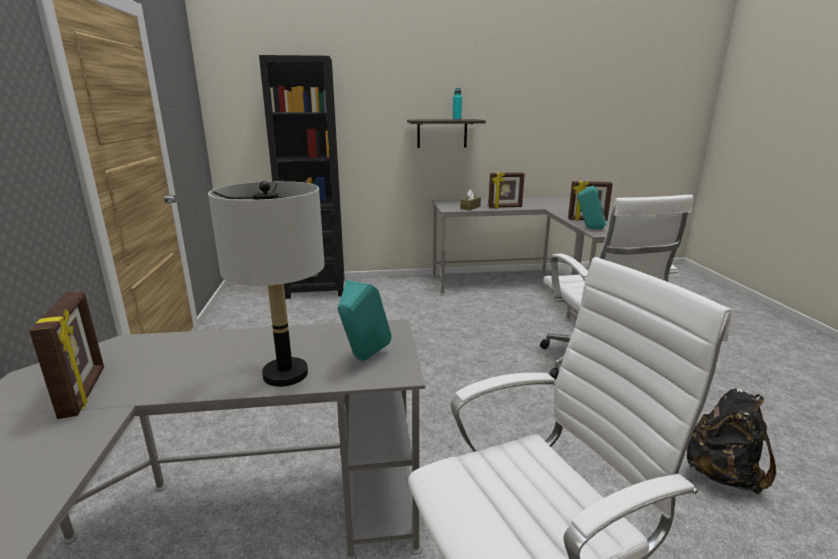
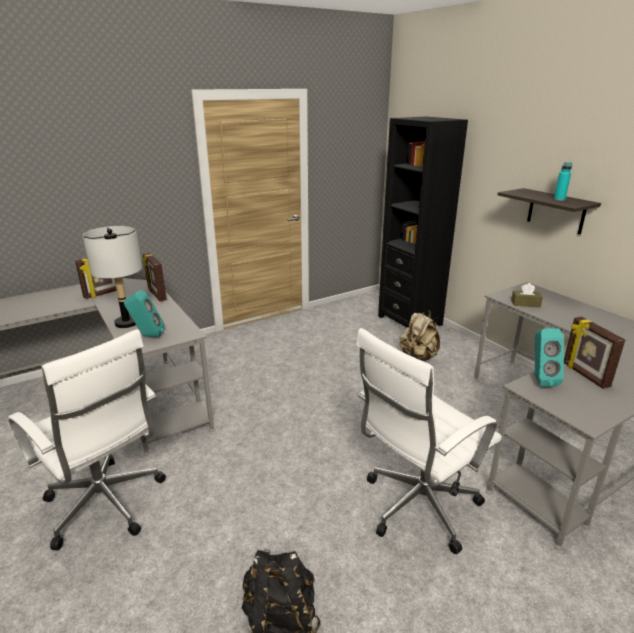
camera: 65 degrees right, 5 degrees up
(385, 304) = (418, 357): none -> beige backpack
(505, 207) = (561, 319): picture frame -> picture frame (156, 295)

